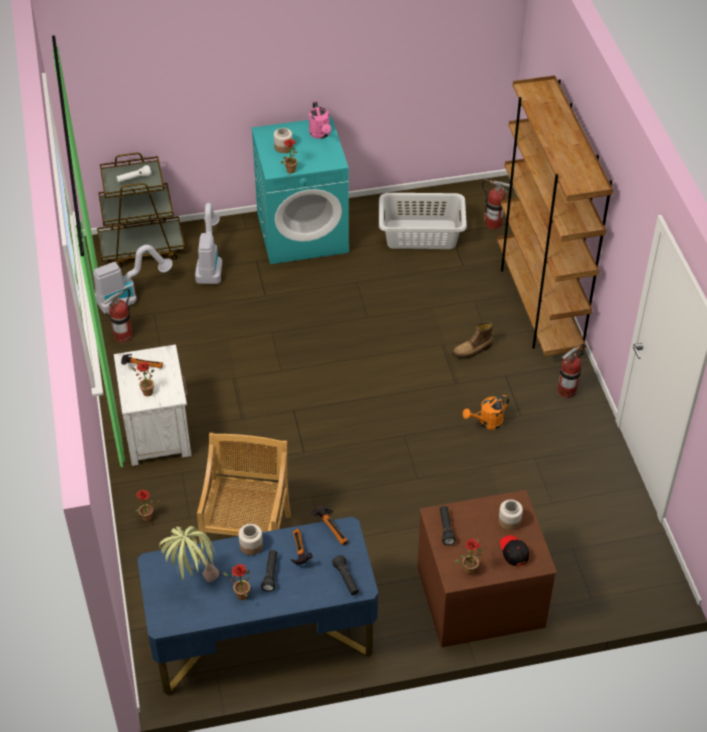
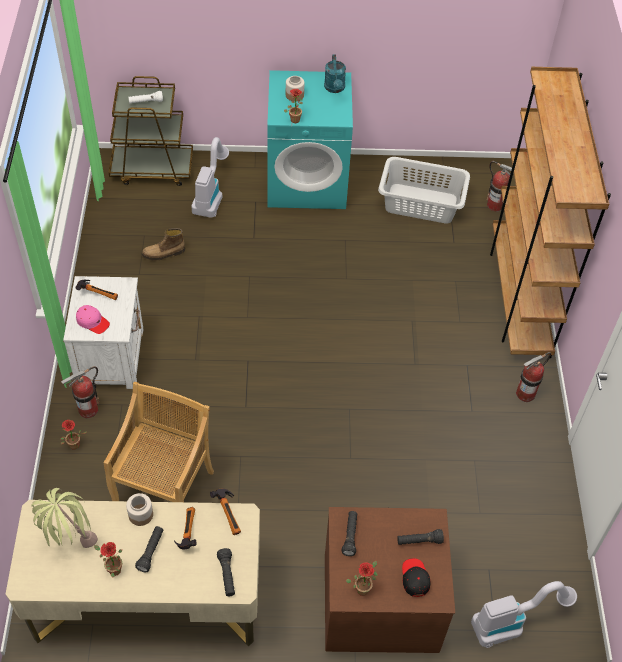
camera: 10 degrees right, 5 degrees up
(123, 336) = (108, 253): fire extinguisher -> fire extinguisher (88, 410)
(130, 297) = (126, 215): vacuum cleaner -> vacuum cleaner (512, 622)
(145, 392) = (92, 322): potted plant -> pink cap
(262, 638) = (147, 600): blue desk -> beige desk
(321, 134) = (335, 89): pink watering can -> turquoise watering can
(472, 351) = (441, 333): boot -> boot (164, 253)
(487, 423) = (436, 412): orange watering can -> none
(509, 521) = (419, 541): jar -> black flashlight

